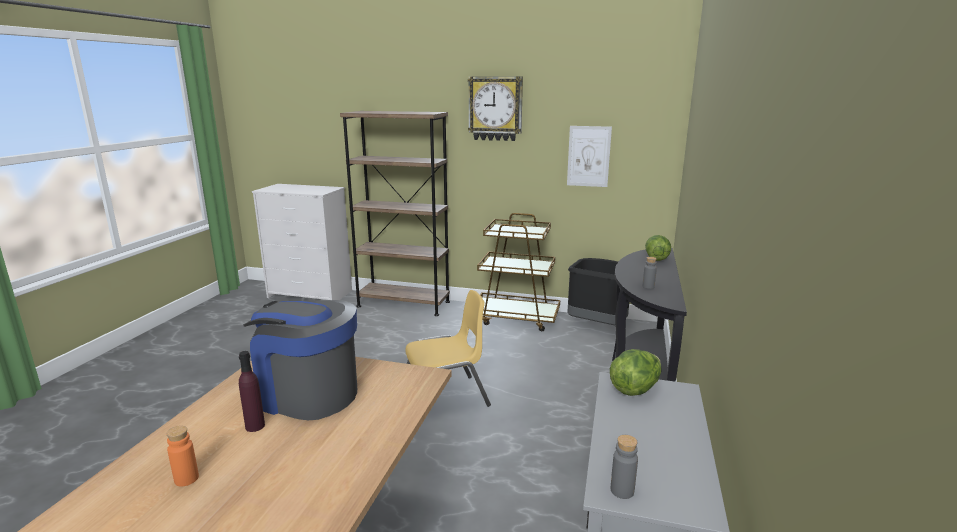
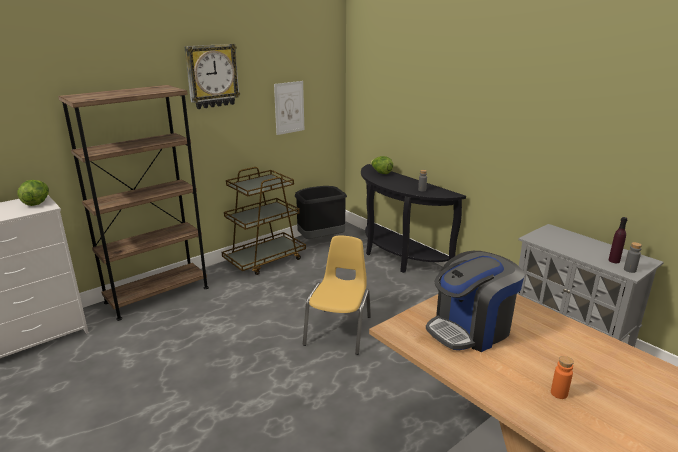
camera: 55 degrees left, 5 degrees up
(255, 426) = (503, 357): purple bottle -> purple bottle (614, 260)
(635, 388) = (543, 236): lettuce -> lettuce (37, 202)

